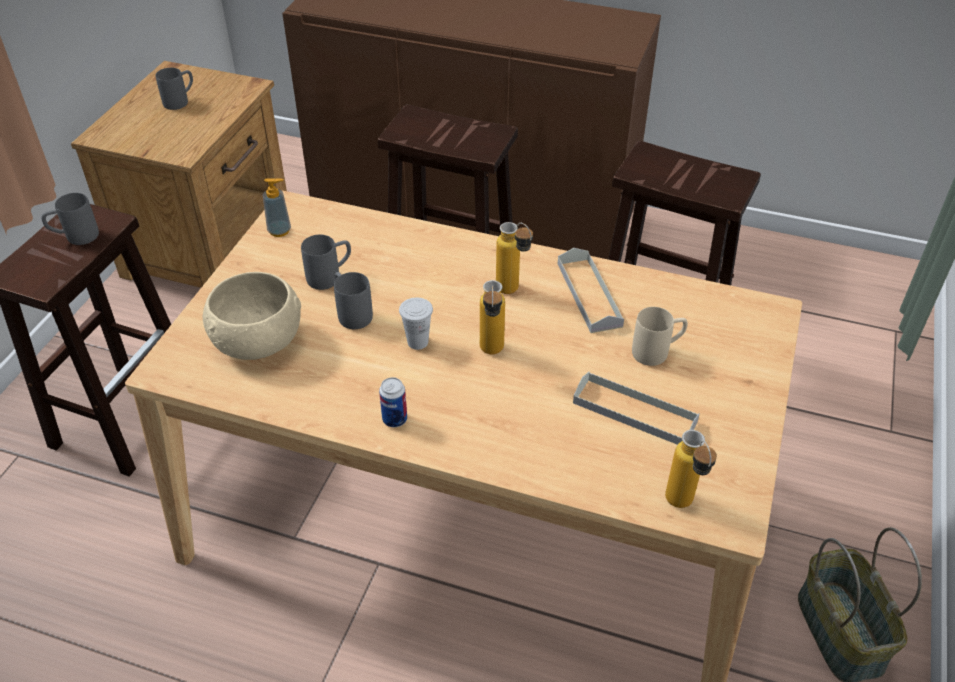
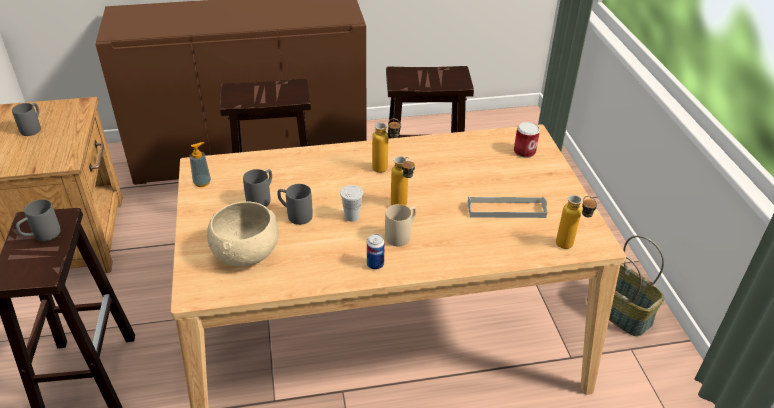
camera: 30 degrees left, 5 degrees down
(589, 294) = (430, 157): grey tray -> none
(657, 351) = (492, 174): beige mug -> beige mug (402, 235)
(735, 334) = (524, 151): none -> can

